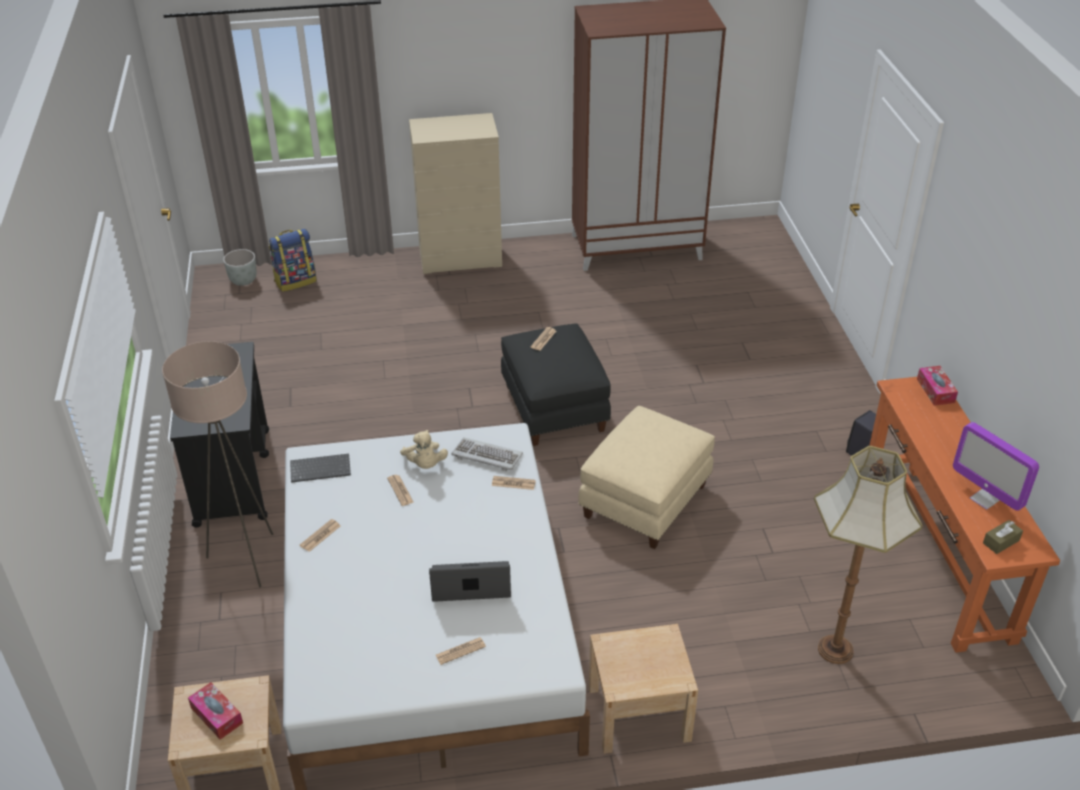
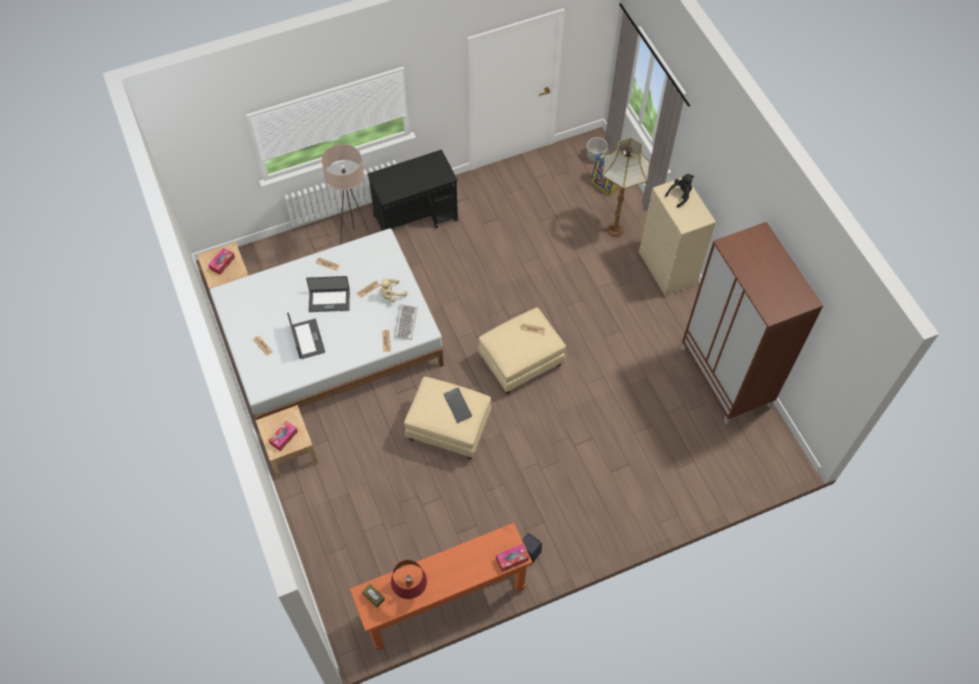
camera: 75 degrees right, 20 degrees up
(321, 468) = (377, 248): keyboard -> keyboard (458, 405)
(400, 543) = (329, 300): none -> laptop
(437, 127) = (680, 195): none -> black plush toy
(555, 408) = (521, 362): black ottoman -> beige ottoman
(654, 662) = (284, 437): none -> tissue box
(834, 649) = (353, 545): floor lamp -> floor lamp (615, 229)
(985, 499) = (410, 588): monitor -> red table lamp

